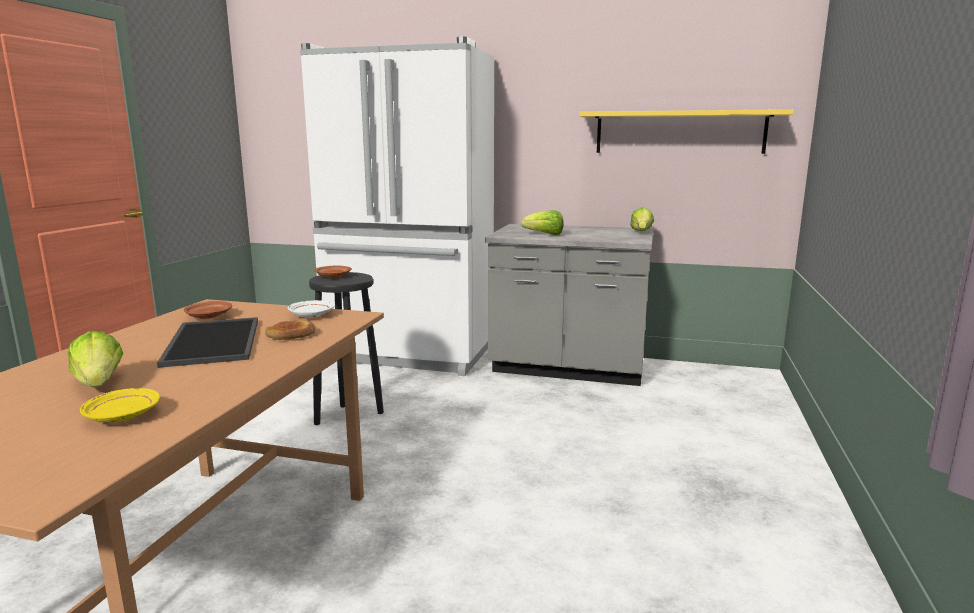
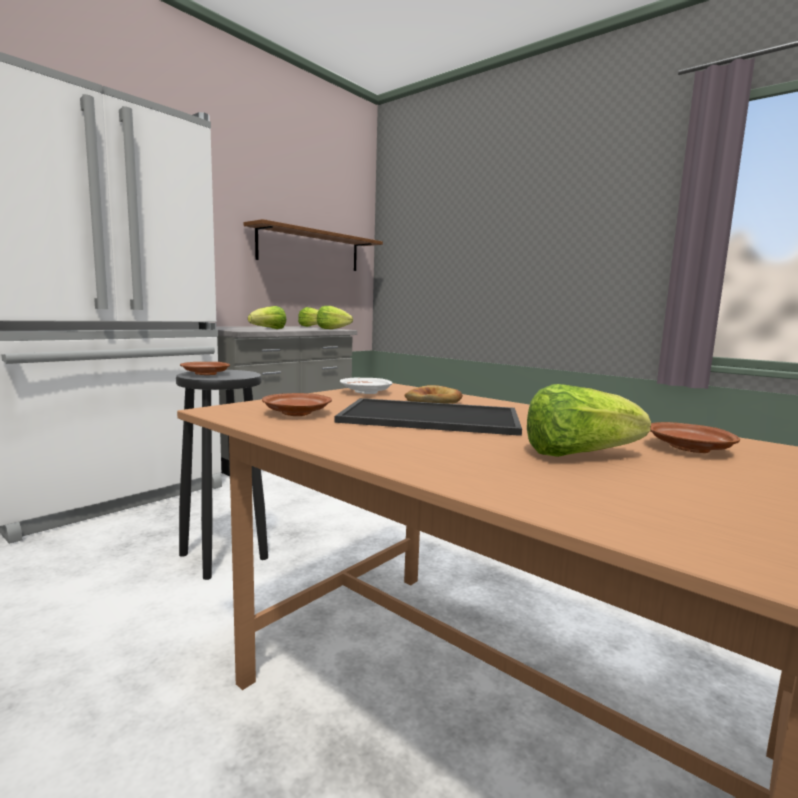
camera: 65 degrees left, 5 degrees down
(122, 415) = (689, 448): yellow plate -> brown plate
(628, 239) = (332, 329): none -> lettuce
(679, 132) = (310, 249): yellow shelf -> brown shelf

